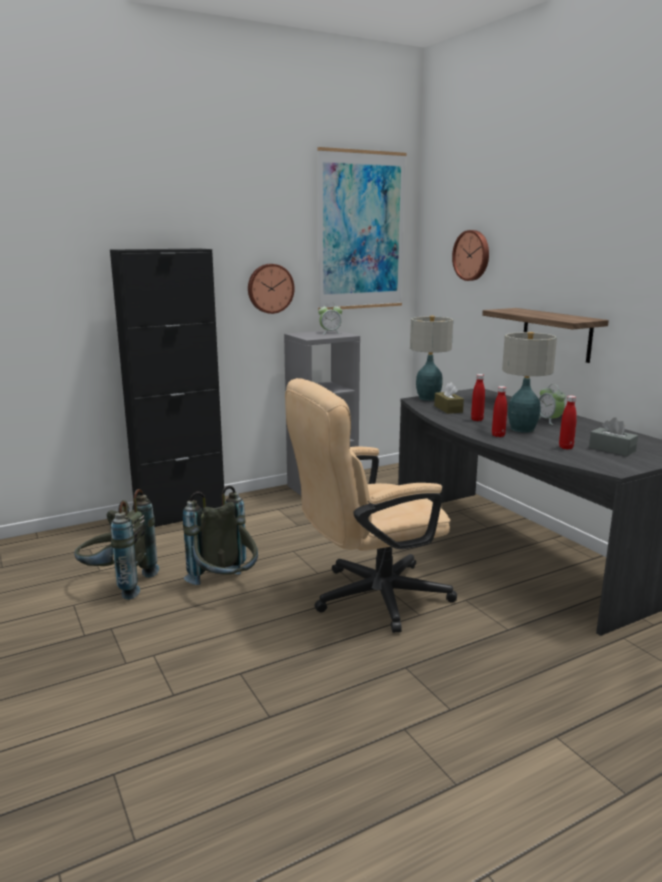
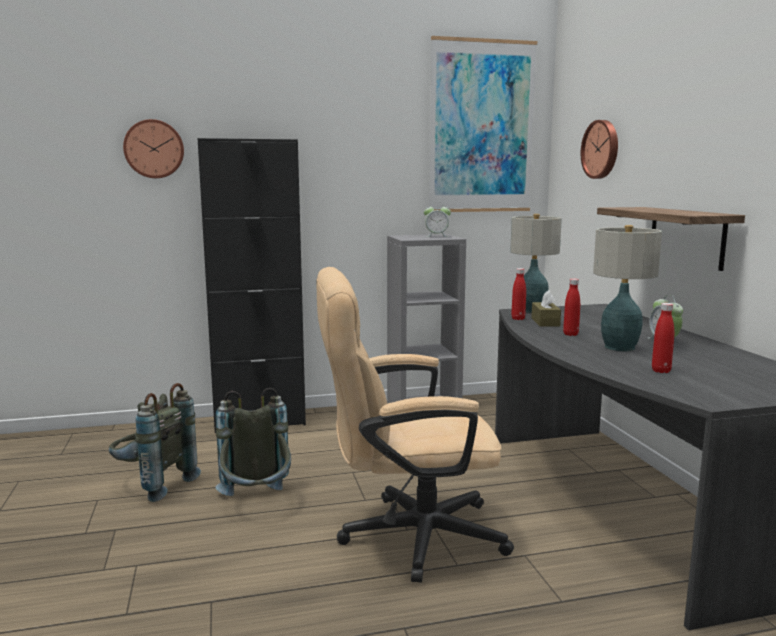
camera: 15 degrees right, 5 degrees down
(270, 288) = (373, 186): wall clock -> wall clock (154, 149)
(498, 435) = (582, 352): red bottle -> red bottle (518, 319)
(612, 449) = (724, 377): grey tissue box -> none

